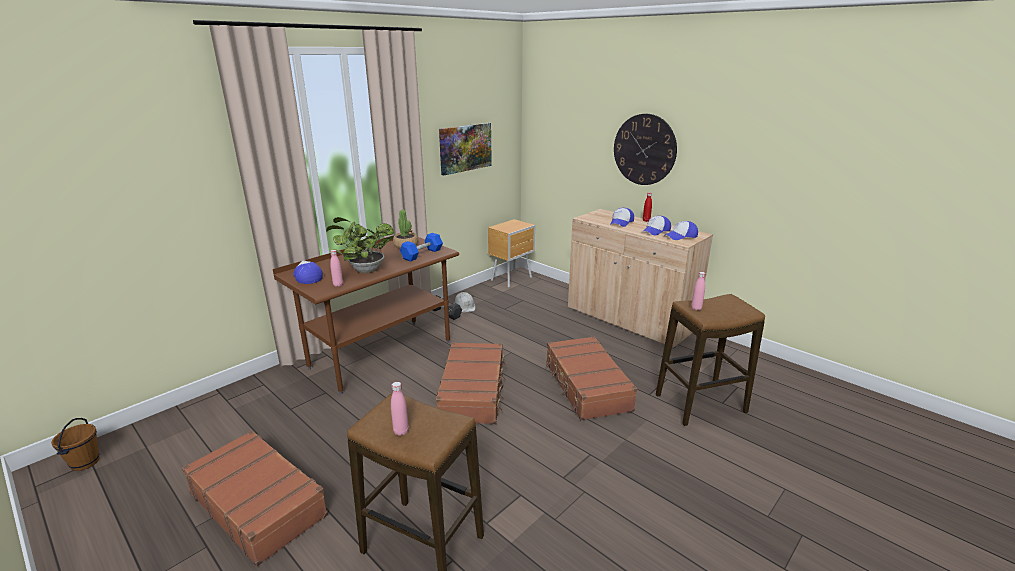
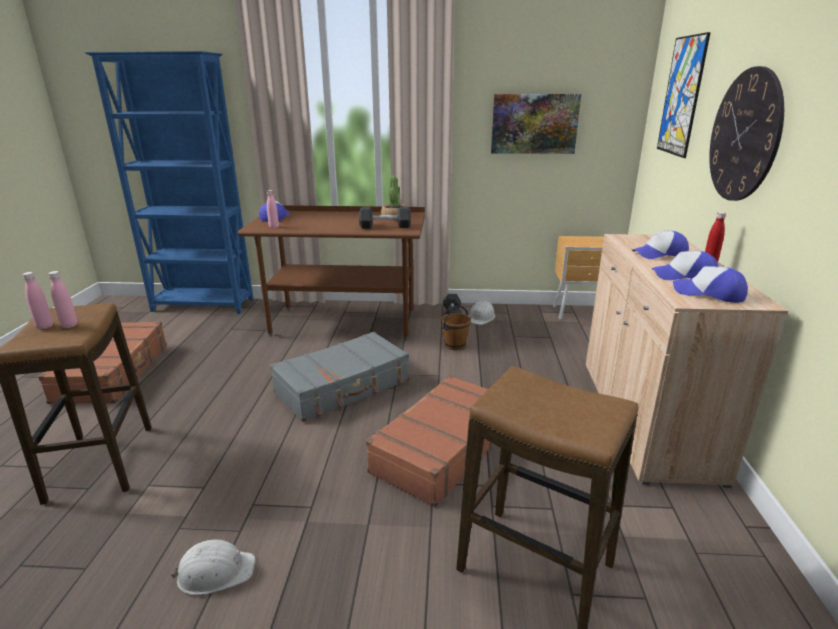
camera: 50 degrees right, 0 degrees up
(85, 462) = (121, 305): brown bucket -> brown bucket (454, 345)
(205, 408) = (203, 306): none -> blue bookcase
(364, 270) = (316, 224): potted plant -> none
(422, 254) = (385, 226): blue dumbbell -> black dumbbell
(473, 391) = (343, 387): brown suitcase -> grey suitcase
(568, 123) = (681, 96): none -> picture
(613, 513) = (215, 572): none -> white hard hat
(696, 308) = (514, 387): pink bottle -> pink bottle (69, 325)

